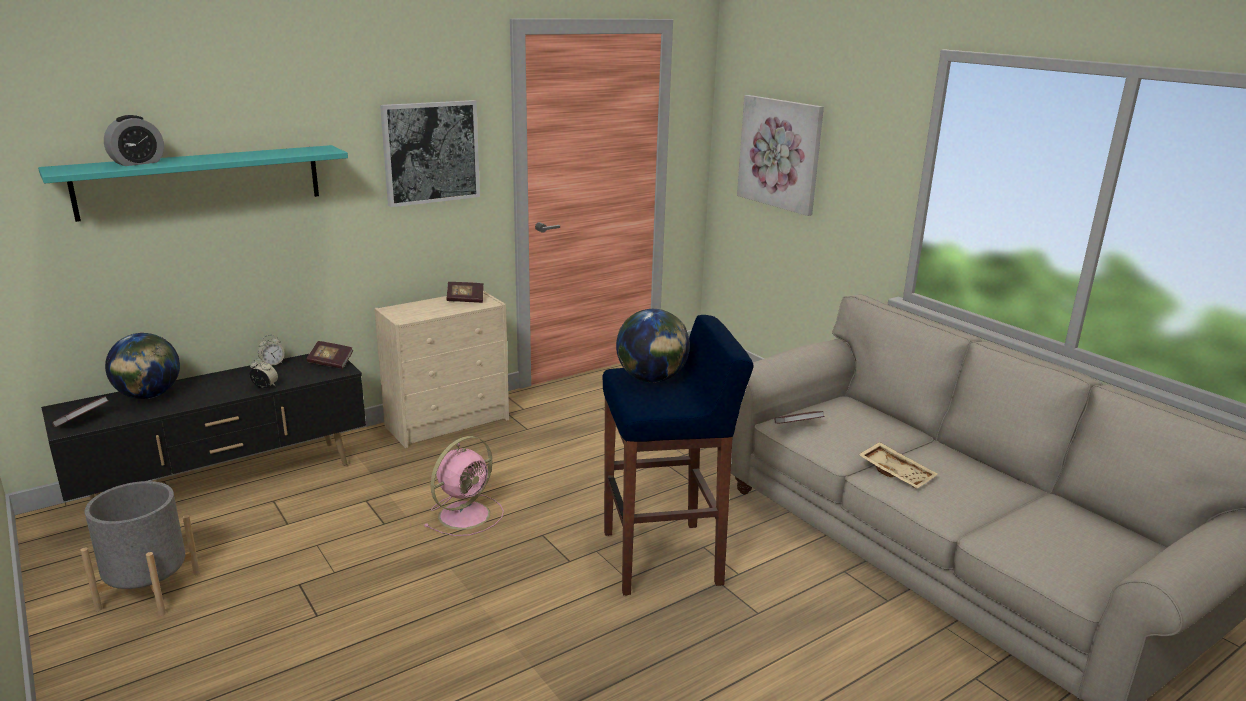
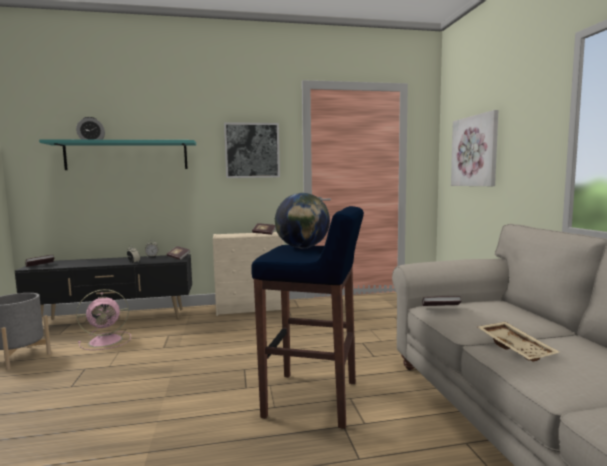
camera: 25 degrees right, 15 degrees down
(149, 396) = (81, 261): globe -> none
(466, 514) = (212, 350): pink fan -> pink fan (107, 341)

